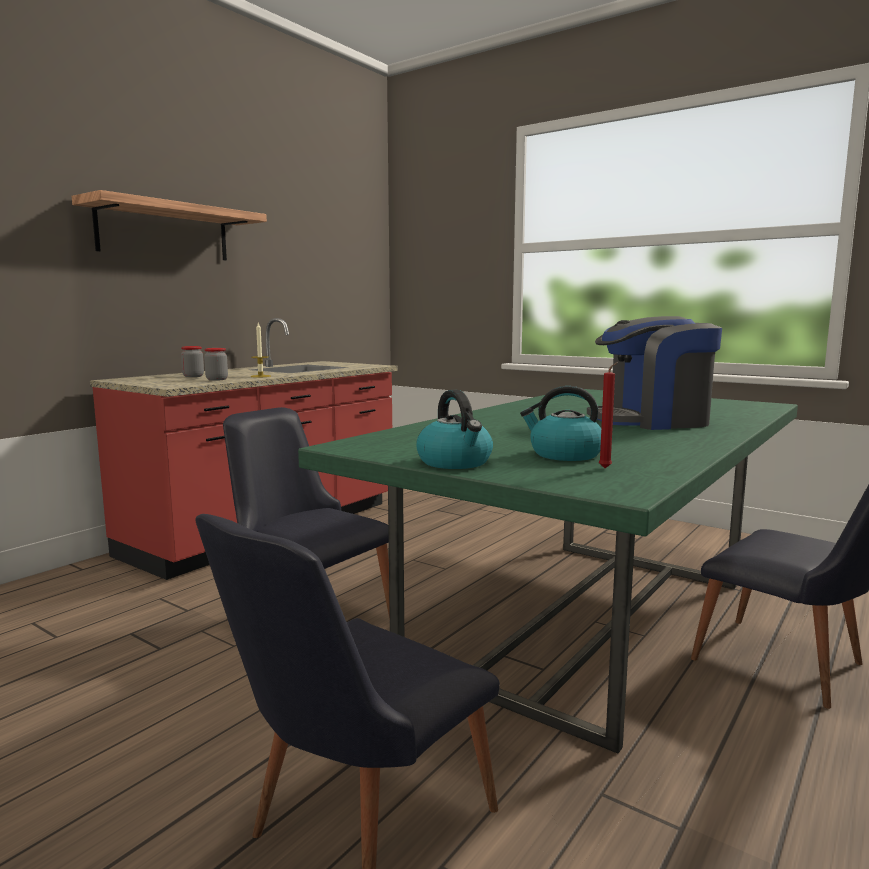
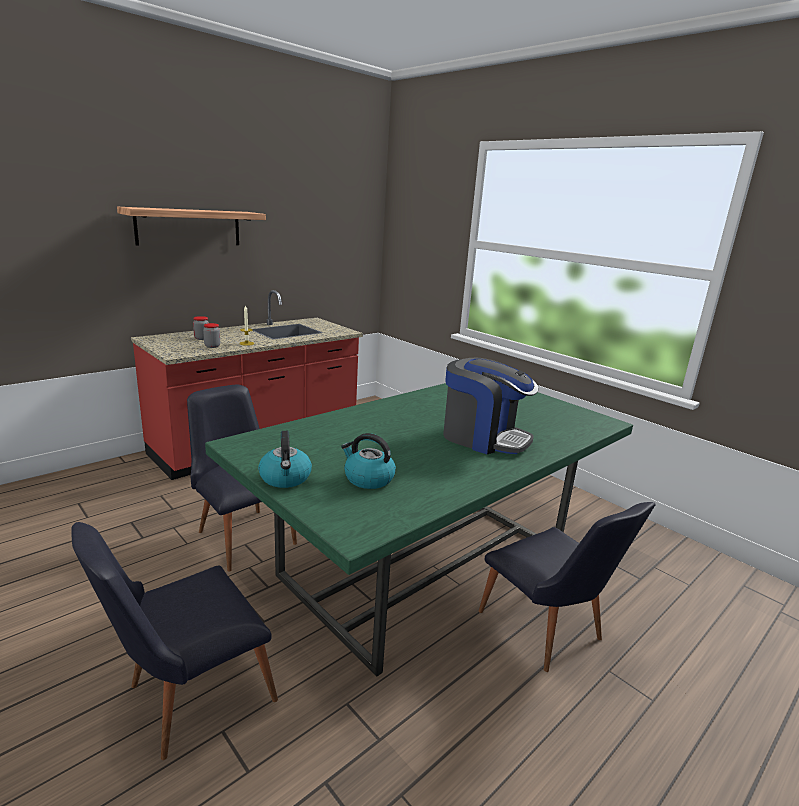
camera: 10 degrees right, 10 degrees up
(606, 468) = (377, 502): red candle -> none
(652, 421) = (483, 437): coffee machine -> coffee machine turned 150 degrees counterclockwise

